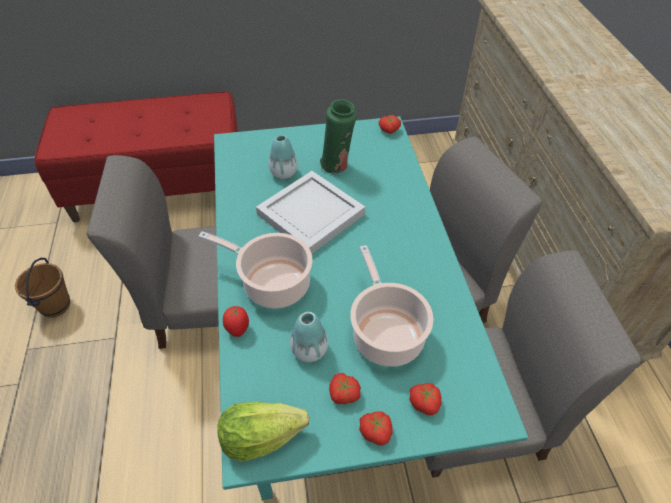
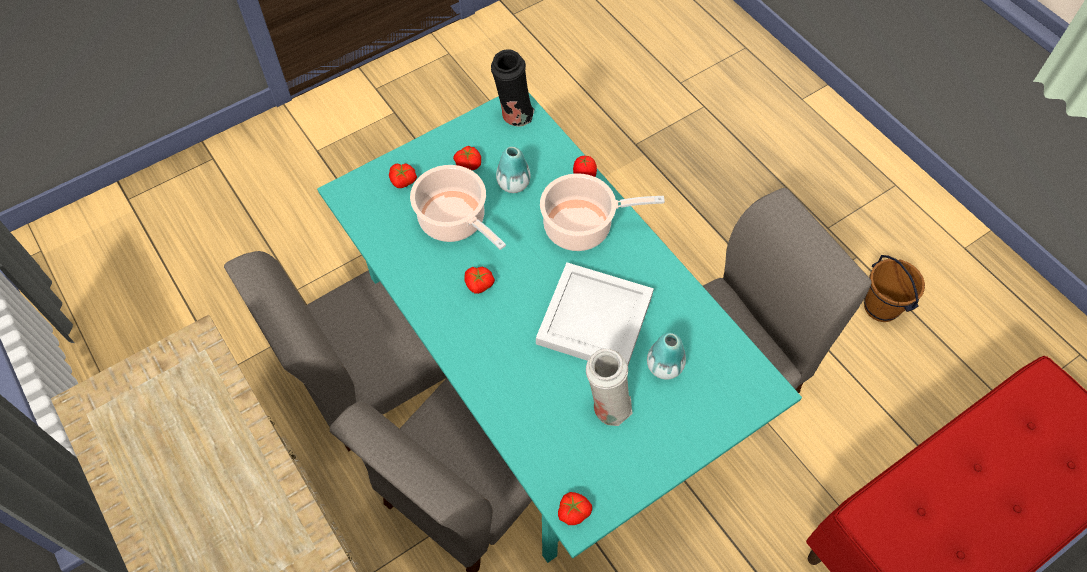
camera: 155 degrees right, 10 degrees up
(260, 437) = (514, 116): lettuce -> black vase
(337, 165) = (607, 407): green vase -> white vase
(376, 431) = (433, 149): tomato -> tomato (479, 285)

